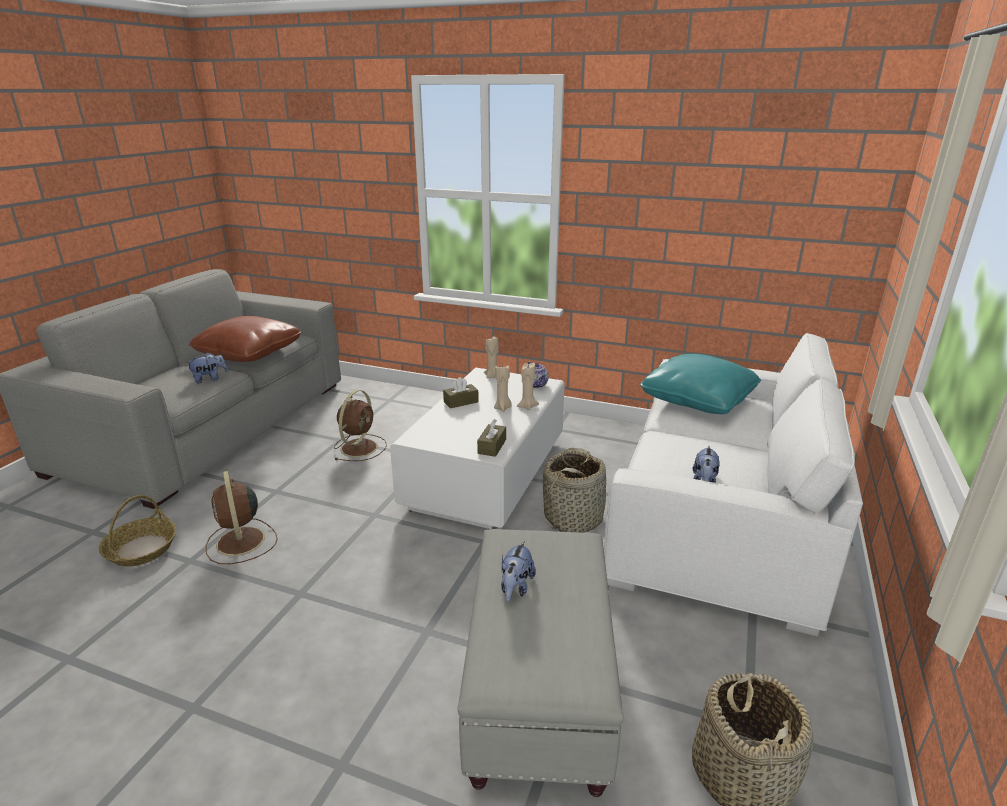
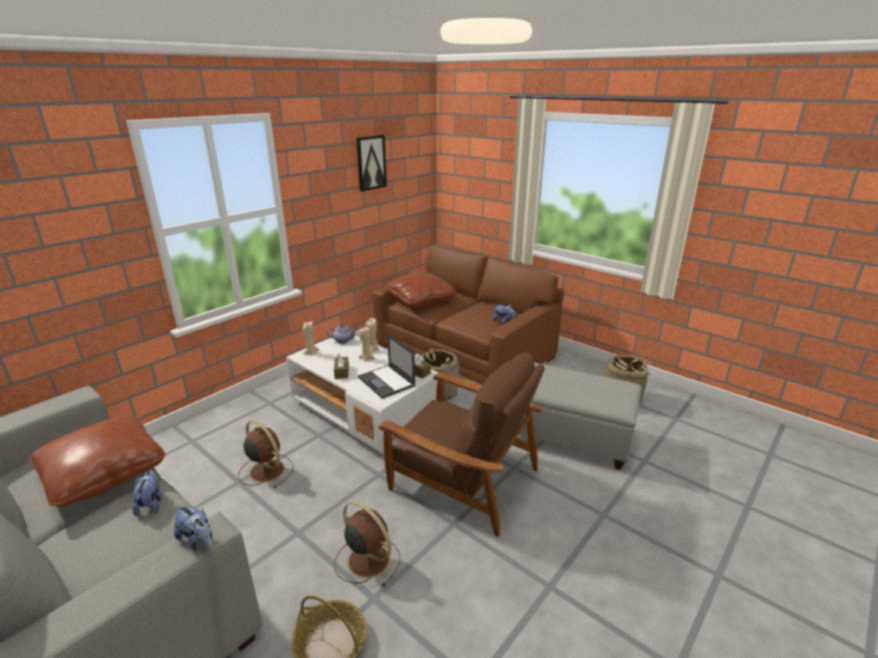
camera: 70 degrees left, 0 degrees up
(241, 542) = (367, 559): brown fan -> brown fan turned 135 degrees counterclockwise
(386, 582) = (462, 478): none -> brown armchair
(455, 432) = (387, 382): none -> laptop
(516, 587) = (562, 390): plush toy -> plush toy (198, 540)
(697, 400) = (420, 300): turquoise pillow -> brown pillow
(719, 516) = (464, 350): white sofa -> brown sofa
(728, 164) = (371, 162): none -> picture

